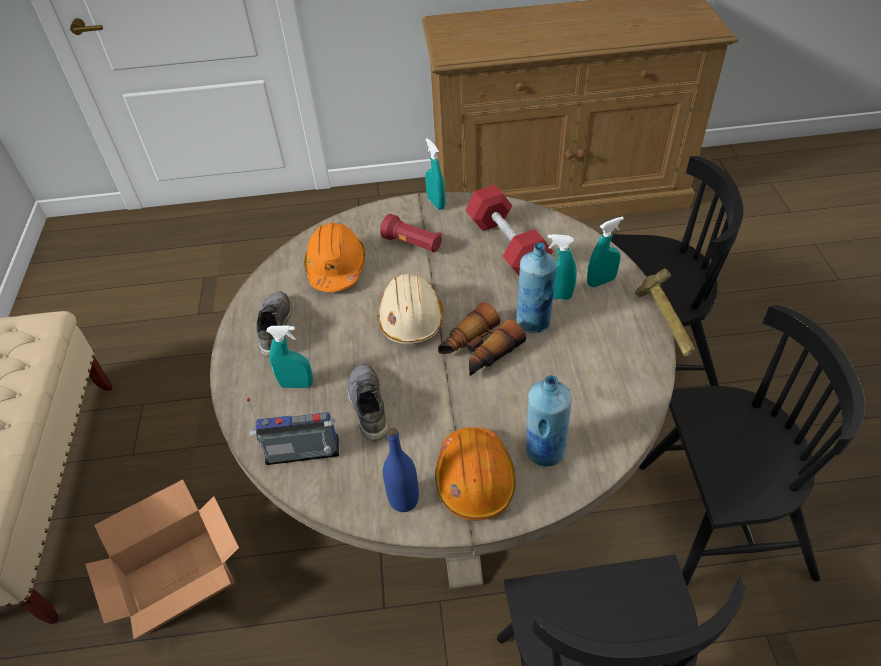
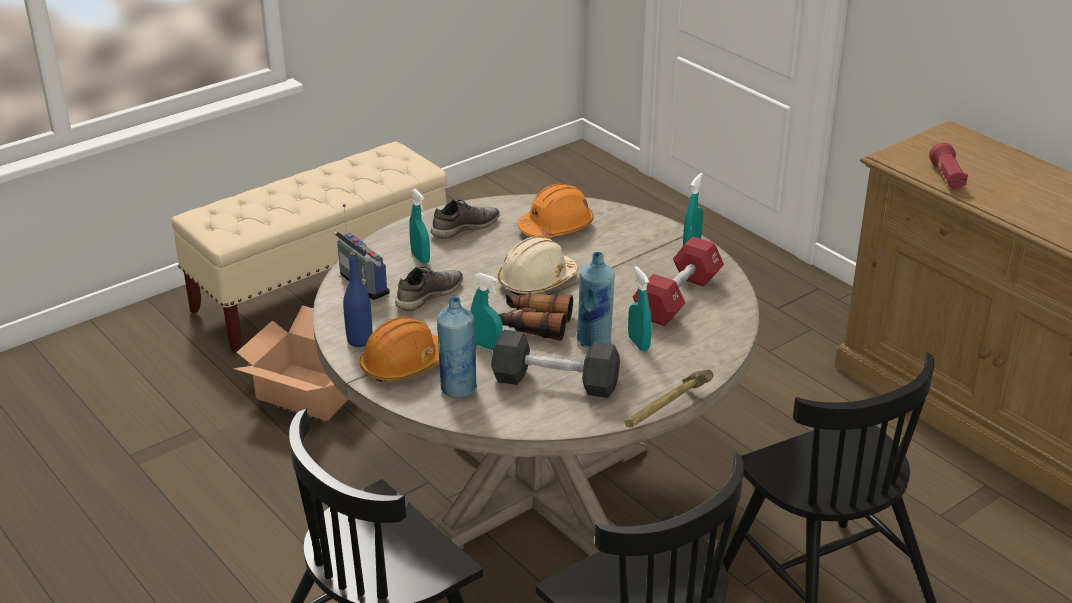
camera: 55 degrees right, 15 degrees down
(412, 244) = (624, 251): red flashlight -> red flashlight (947, 178)
(578, 375) = (555, 382): none -> black dumbbell
(601, 281) = (684, 362): turquoise spray bottle -> turquoise spray bottle (486, 346)

